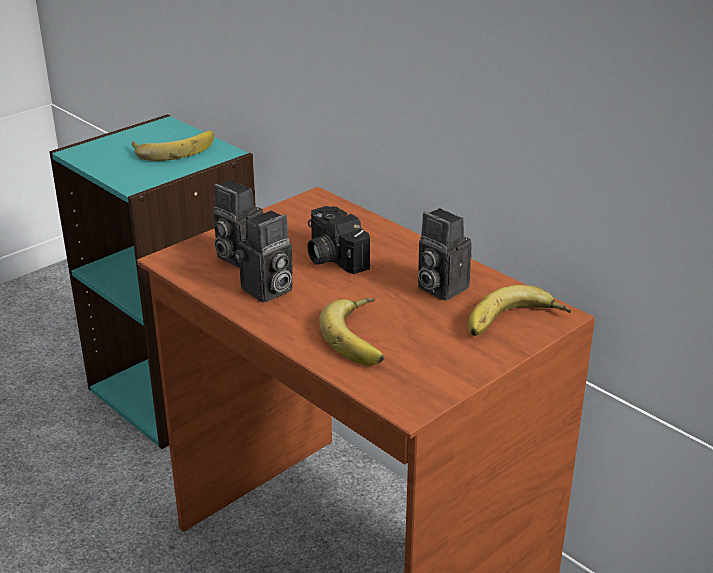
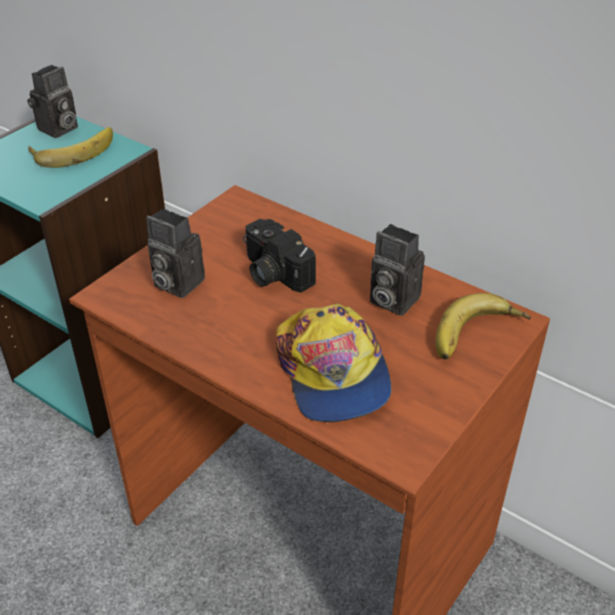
camera: 10 degrees left, 10 degrees up
(267, 291) = (218, 325): camera -> camera (58, 130)
(363, 337) = (332, 373): banana -> cap

